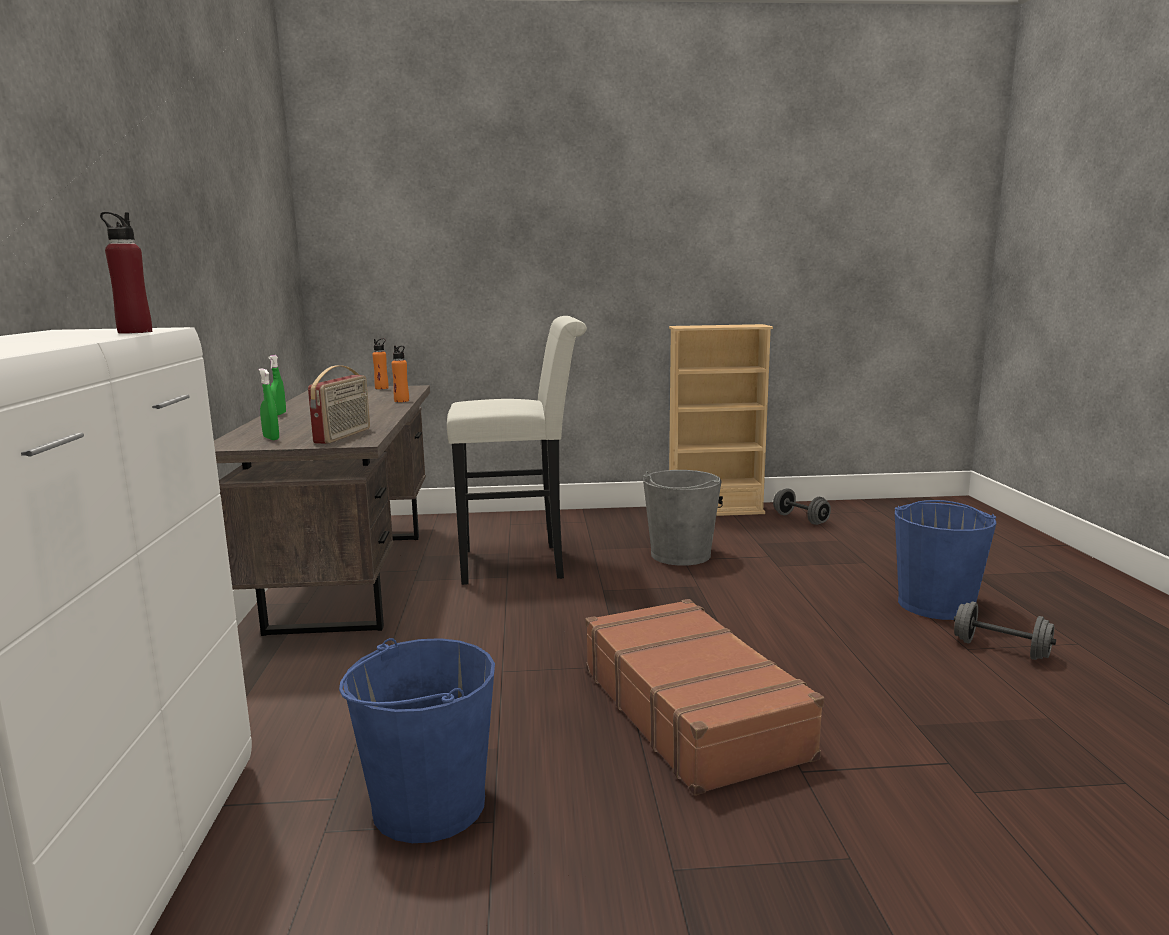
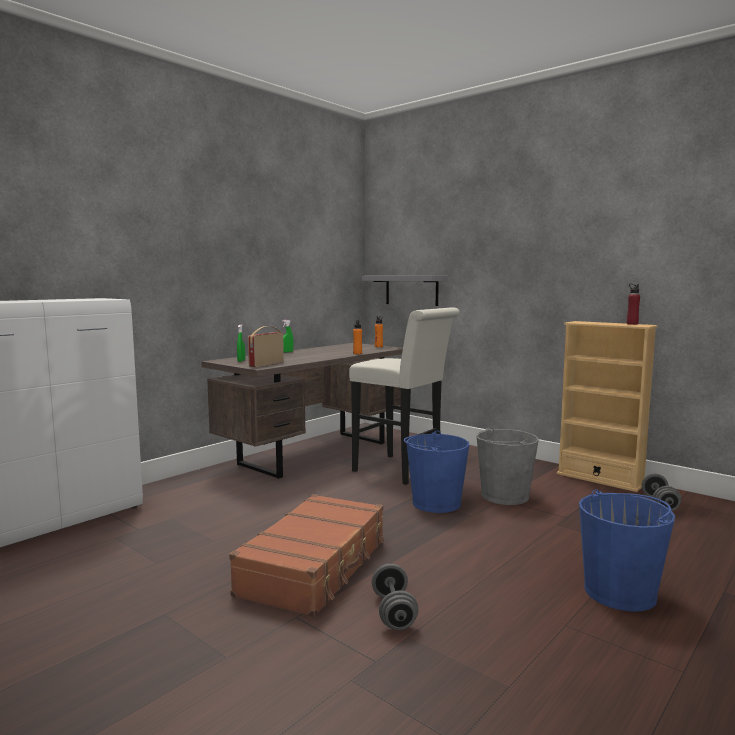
camera: 45 degrees right, 5 degrees down
(135, 332) = (89, 299): red bottle -> red bottle (632, 324)
(344, 436) = (266, 364): radio -> radio turned 150 degrees clockwise
(404, 295) = (411, 290): none -> grey shelf
(428, 805) = (153, 546): blue bucket -> blue bucket (435, 503)
(1000, 649) = (593, 638): grey dumbbell -> grey dumbbell (393, 612)

